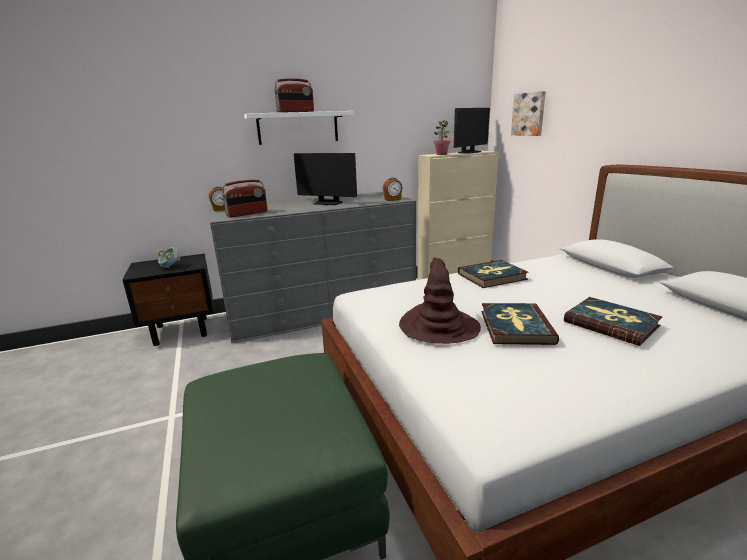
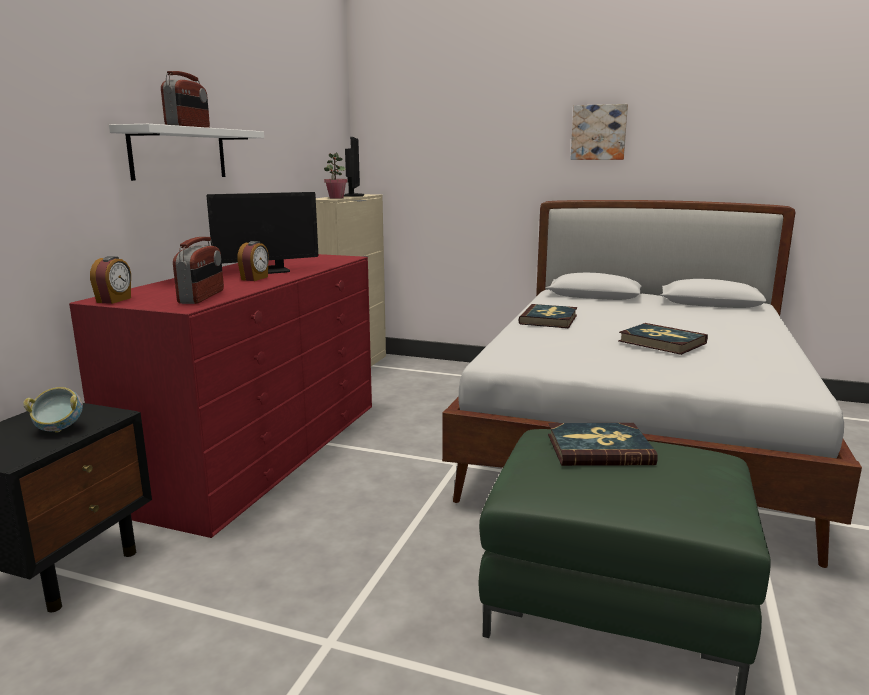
camera: 50 degrees left, 5 degrees down
(322, 310) = (261, 451): grey dresser -> red dresser
(392, 199) = (338, 259): alarm clock -> alarm clock (255, 278)
(438, 326) = (622, 358): brown hat -> none
(529, 114) = (422, 149): picture -> picture (599, 132)
(611, 323) = (693, 325): book -> book (599, 449)

